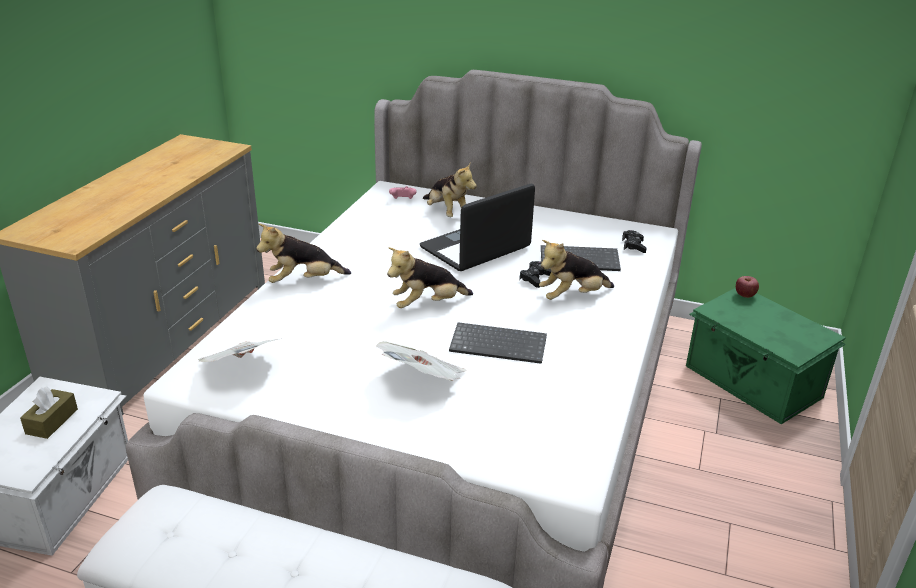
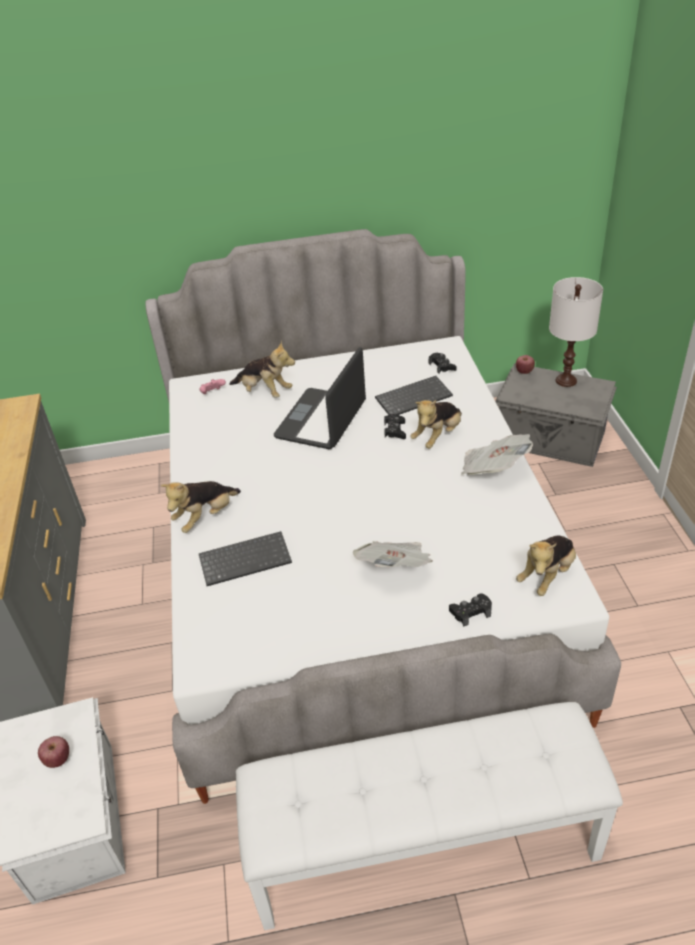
camera: 25 degrees left, 10 degrees up
(52, 421) = (58, 759): brown tissue box -> apple
(241, 368) = (237, 629): newspaper -> newspaper (493, 469)
(427, 305) = (333, 494): plush toy -> plush toy (547, 575)
(457, 444) = (471, 612): none -> black game controller
(499, 344) = (423, 507): keyboard -> keyboard (246, 559)
(752, 382) = (550, 439): green storage box -> grey storage box
(785, 317) = (565, 380): none -> white table lamp

